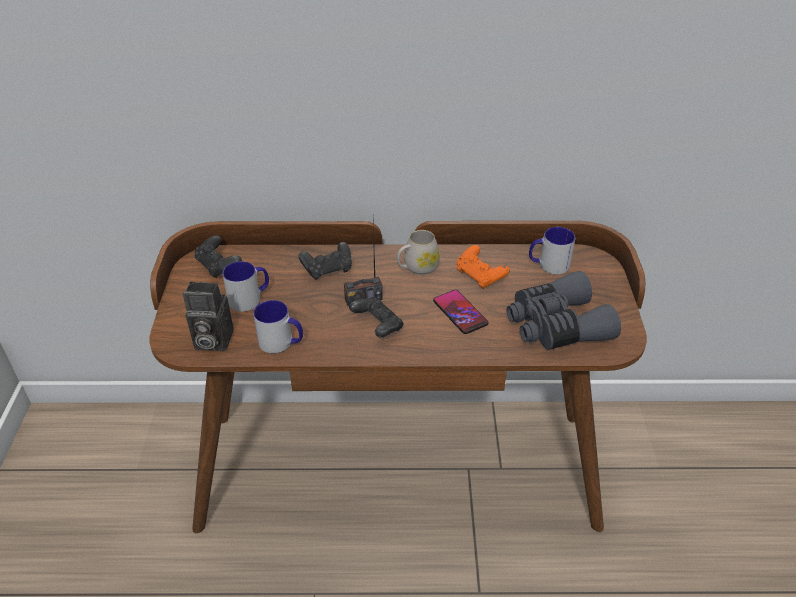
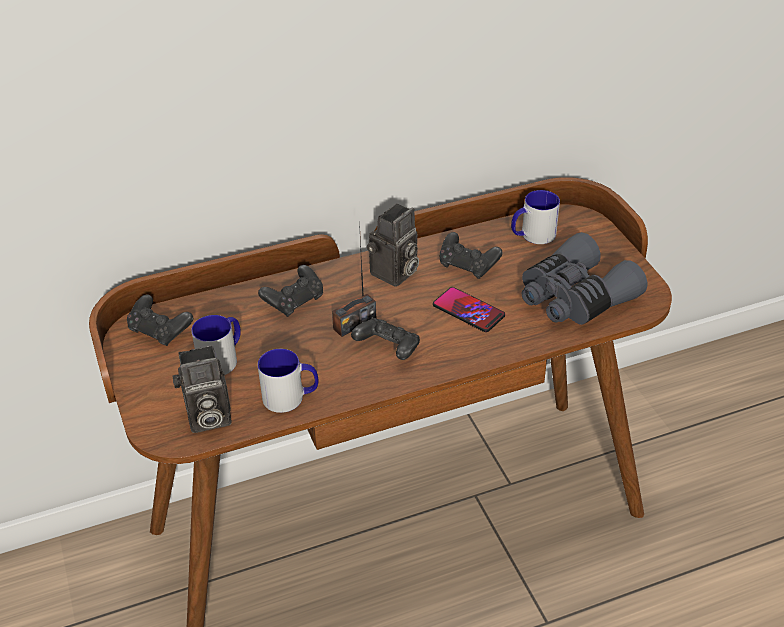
camera: 20 degrees left, 0 degrees up
(417, 268) = (394, 274): white mug -> camera
(480, 276) = (468, 266): orange game controller -> black game controller

